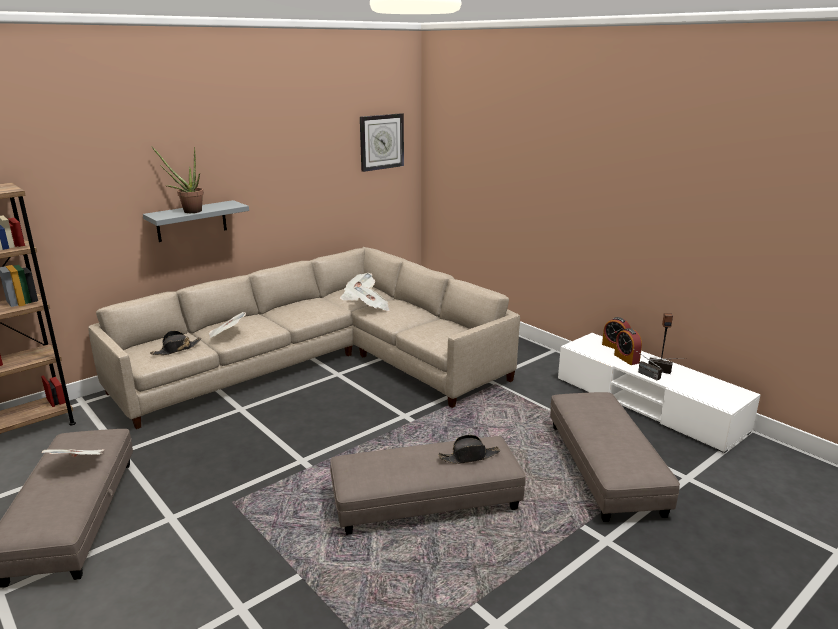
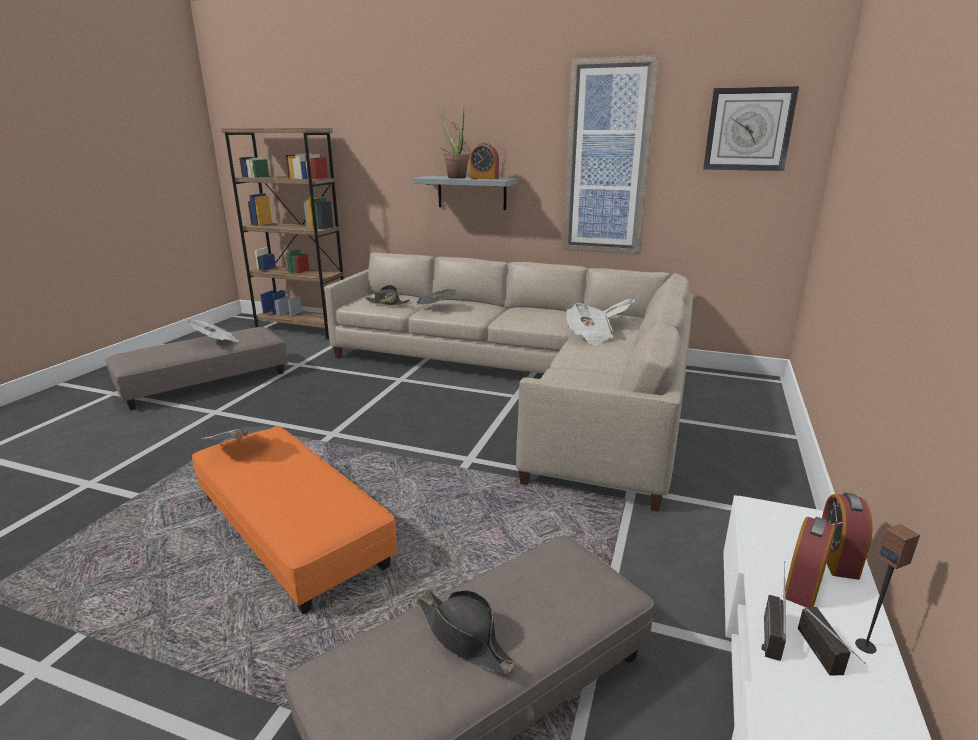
camera: 60 degrees right, 0 degrees up
(220, 207) = (484, 178): none -> alarm clock
(301, 174) = (607, 159): none -> picture
(367, 473) = (241, 449): none -> newspaper
(425, 501) = (291, 530): grey ottoman -> orange ottoman
(469, 456) = (306, 502): black hat -> black hat (464, 637)

